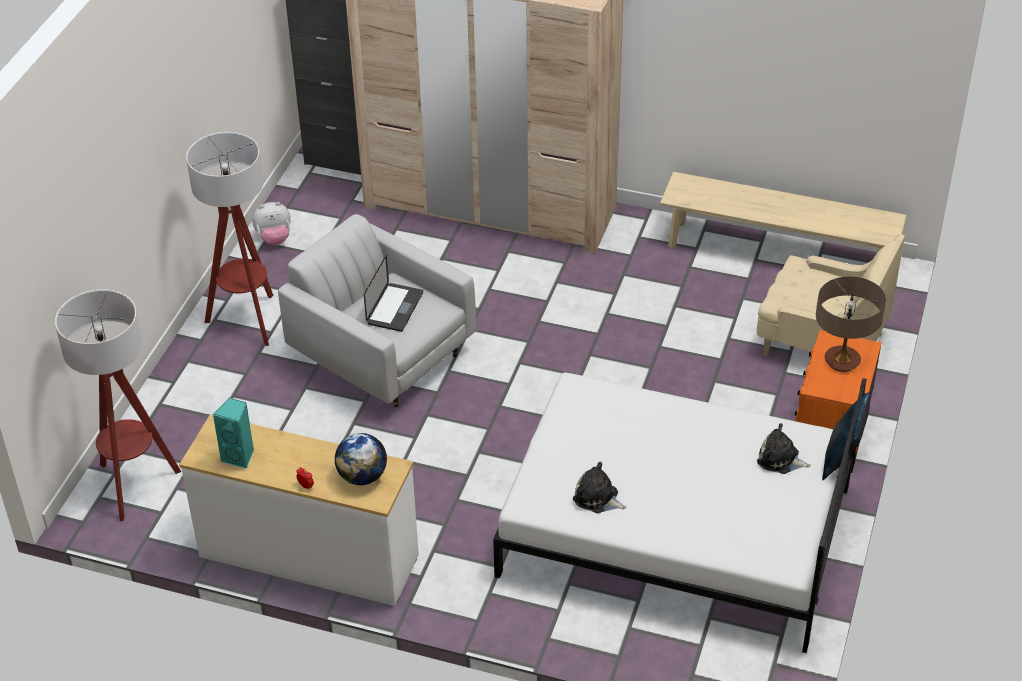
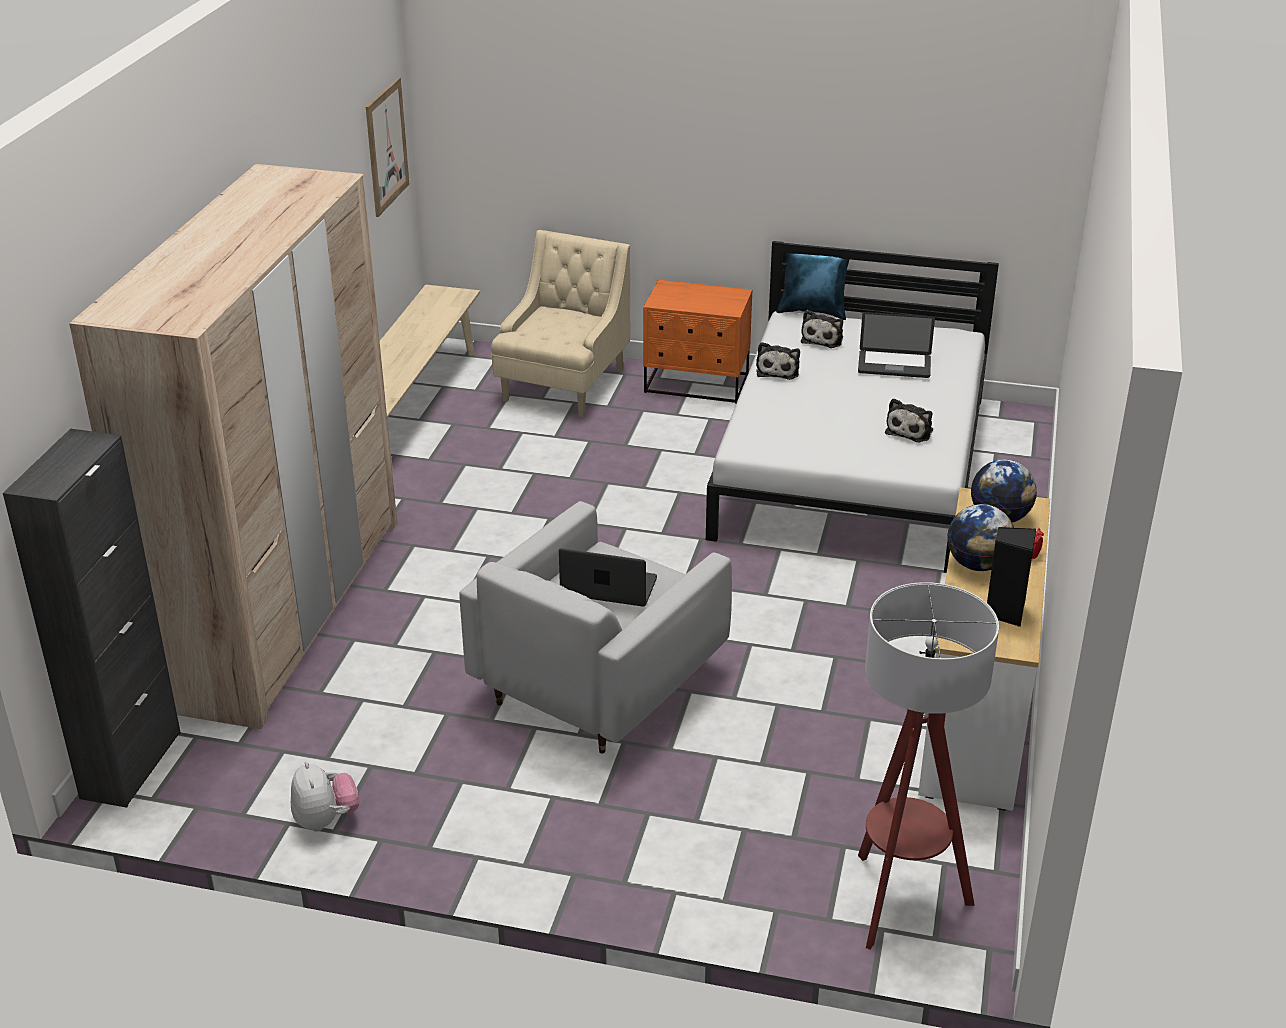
camera: 95 degrees left, 10 degrees down
(239, 456) = (1004, 612): turquoise speaker -> black speaker
(248, 320) = (527, 825): floor lamp -> none
(301, 452) = (977, 565): none -> globe
(714, 421) = (778, 370): none -> plush toy
(720, 502) = (894, 365): none -> laptop
(842, 361) = (689, 297): table lamp -> none
(880, 79) = (387, 146): none -> picture

